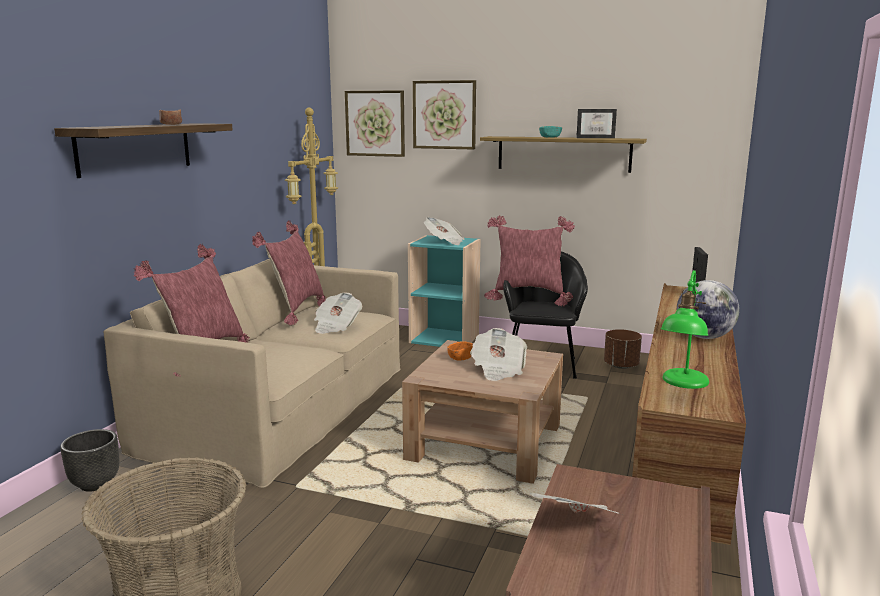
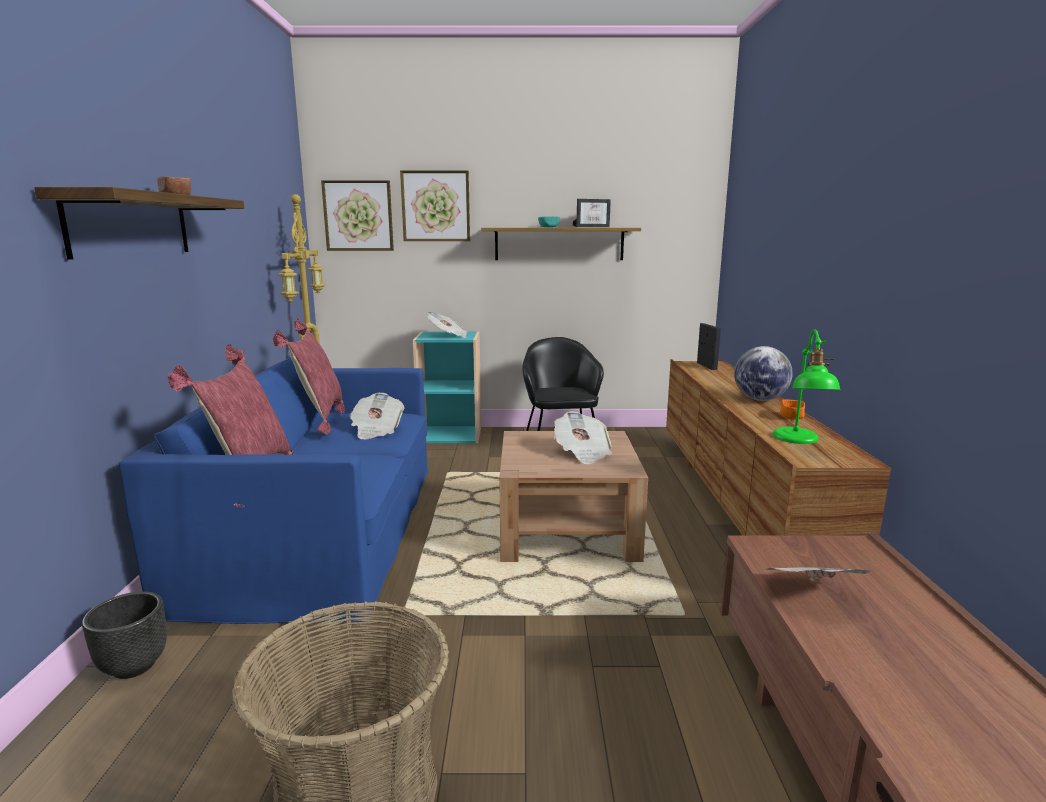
camera: 20 degrees left, 0 degrees up
(280, 406) = (322, 528): beige sofa -> blue sofa
(460, 358) = (535, 446): orange bowl -> orange bowl (791, 417)
(528, 301) = (543, 387): red pillow -> none
(621, 366) = (630, 440): brown planter -> none

